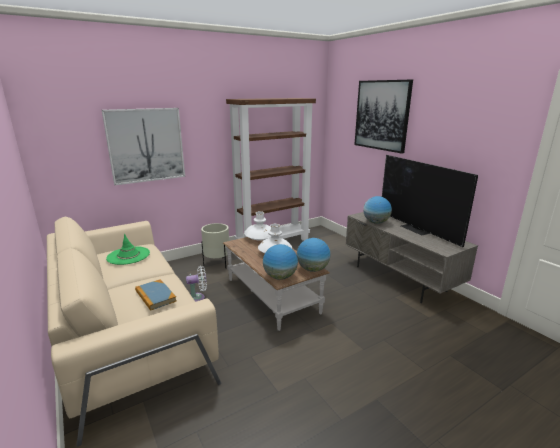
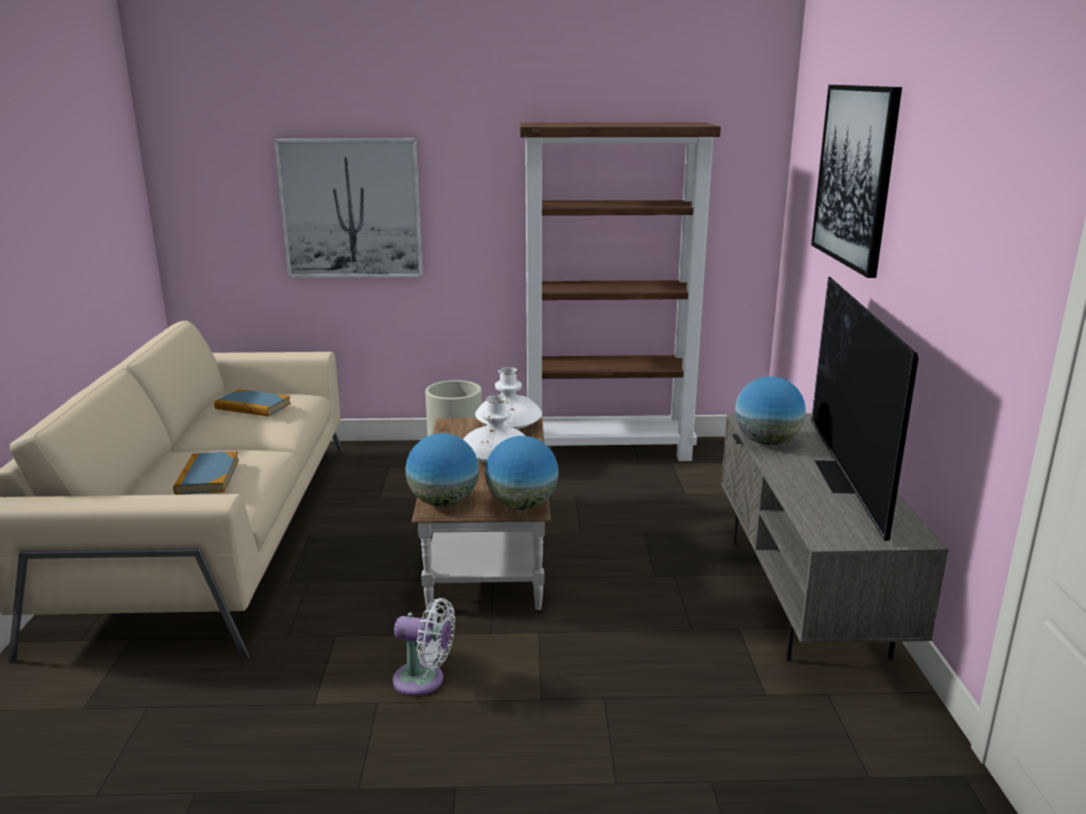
camera: 30 degrees right, 0 degrees up
(128, 256) = (253, 406): green hat -> book
(197, 298) = (359, 516): white fan -> white fan (424, 680)

